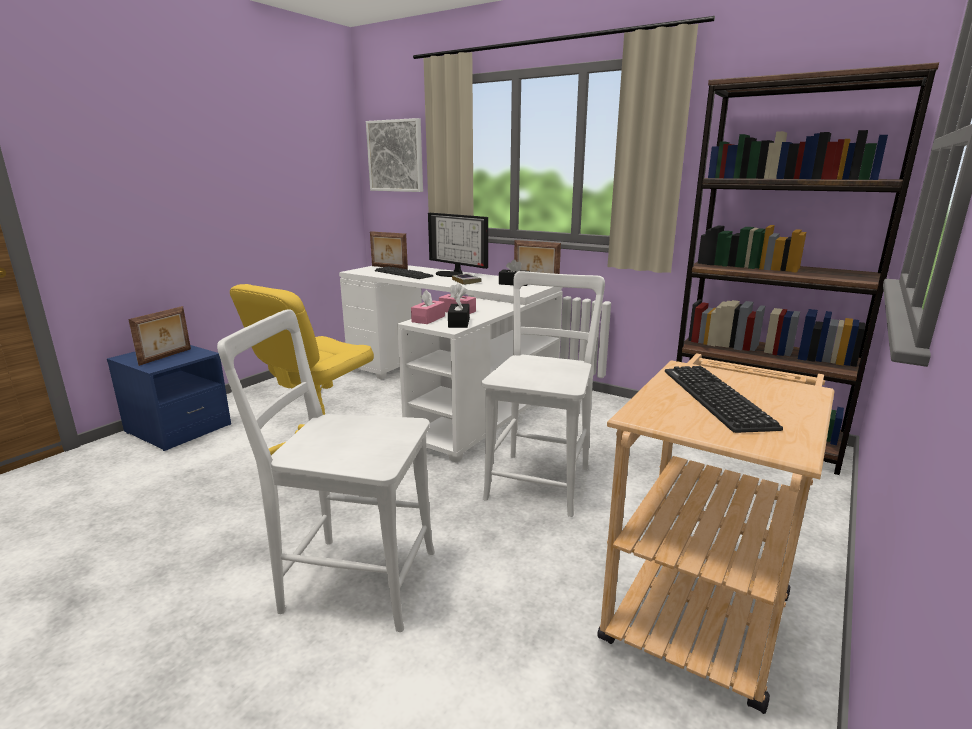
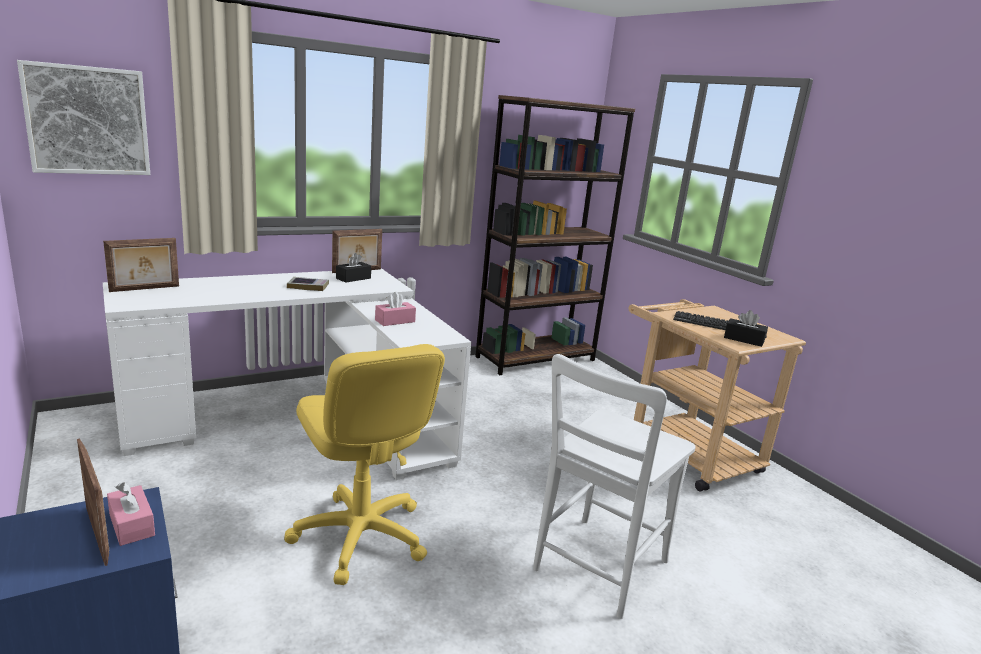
camera: 65 degrees left, 0 degrees up
(403, 274) = (204, 293): keyboard -> none
(428, 319) = (406, 336): pink tissue box -> pink tissue box (132, 525)
(452, 274) = (255, 280): monitor -> none
(459, 323) = (437, 331): black tissue box -> black tissue box (744, 339)
(540, 479) = (519, 443): white chair -> none

